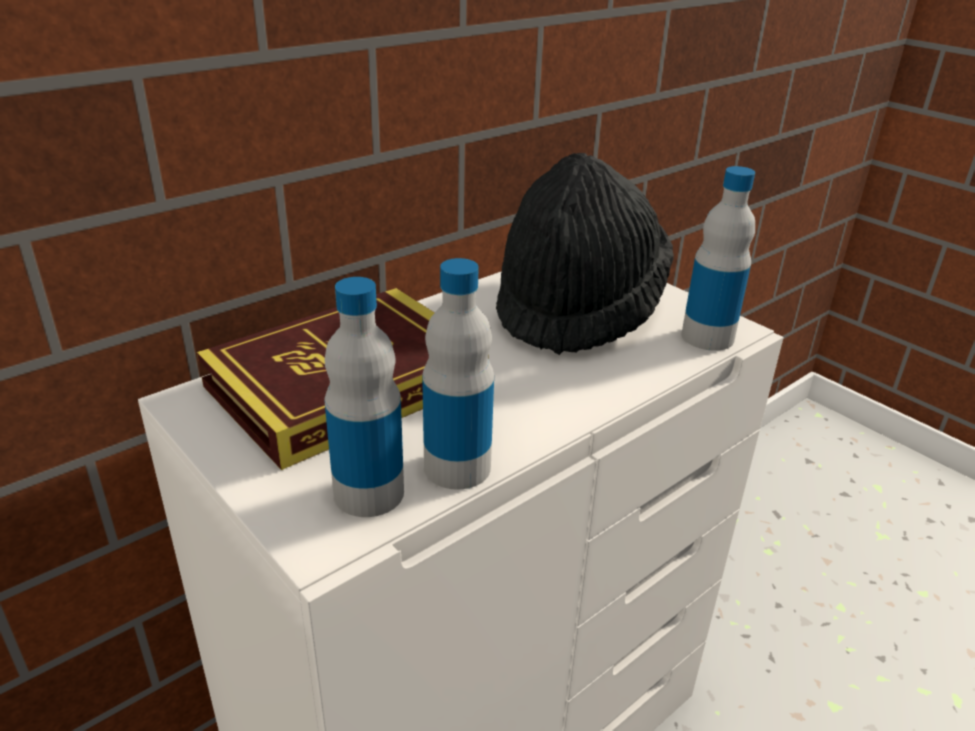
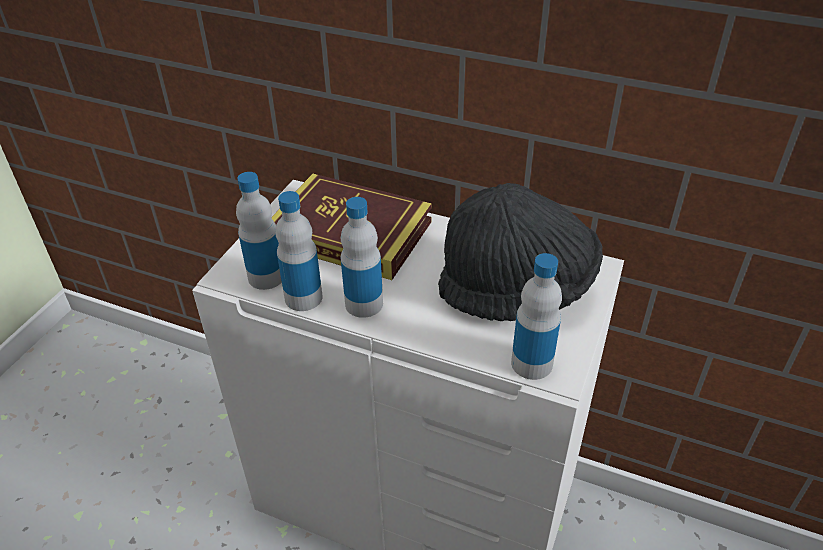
camera: 65 degrees right, 10 degrees up
(518, 416) = (364, 304): none -> bottle

